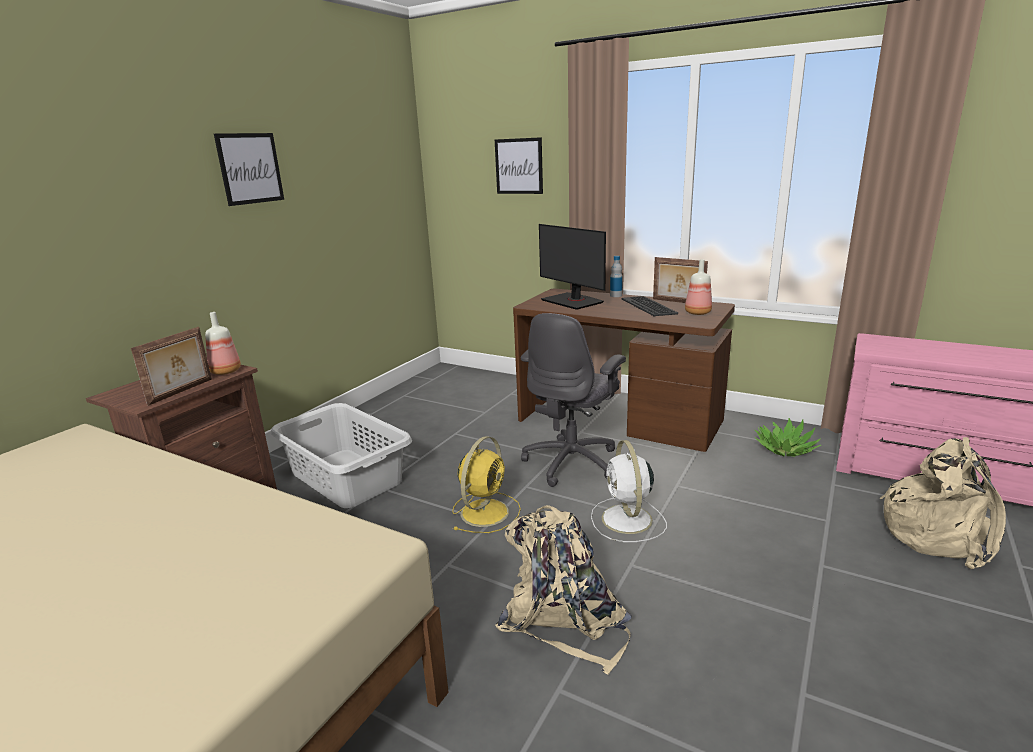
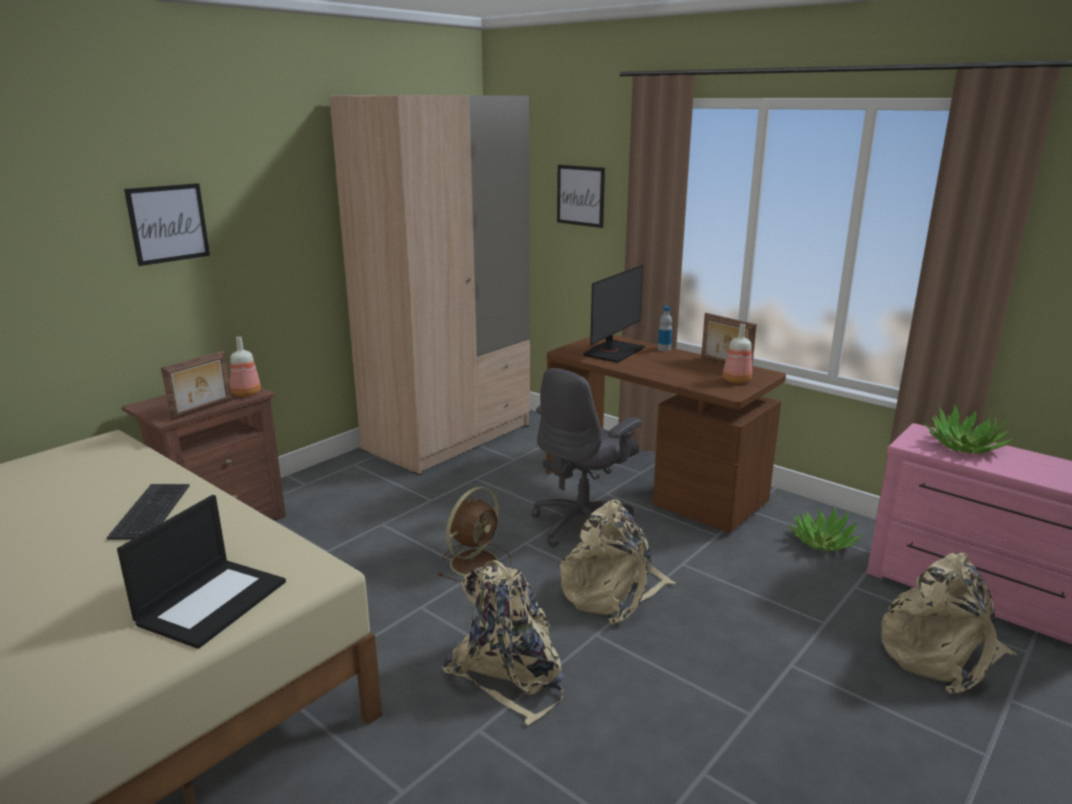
camera: 10 degrees right, 0 degrees up
(250, 168) = (294, 193): picture -> picture (168, 223)
(254, 603) = (212, 601): none -> laptop
(347, 476) = (354, 509): grey laundry basket -> none
(416, 400) = (448, 437): none -> beige wardrobe
(486, 511) = (476, 562): yellow fan -> brown fan
(572, 301) = (613, 351): monitor -> monitor turned 120 degrees counterclockwise
(627, 520) = (613, 592): white fan -> beige backpack
(649, 306) = (689, 367): keyboard -> keyboard (152, 511)
(916, 346) = (964, 446): none -> potted plant

